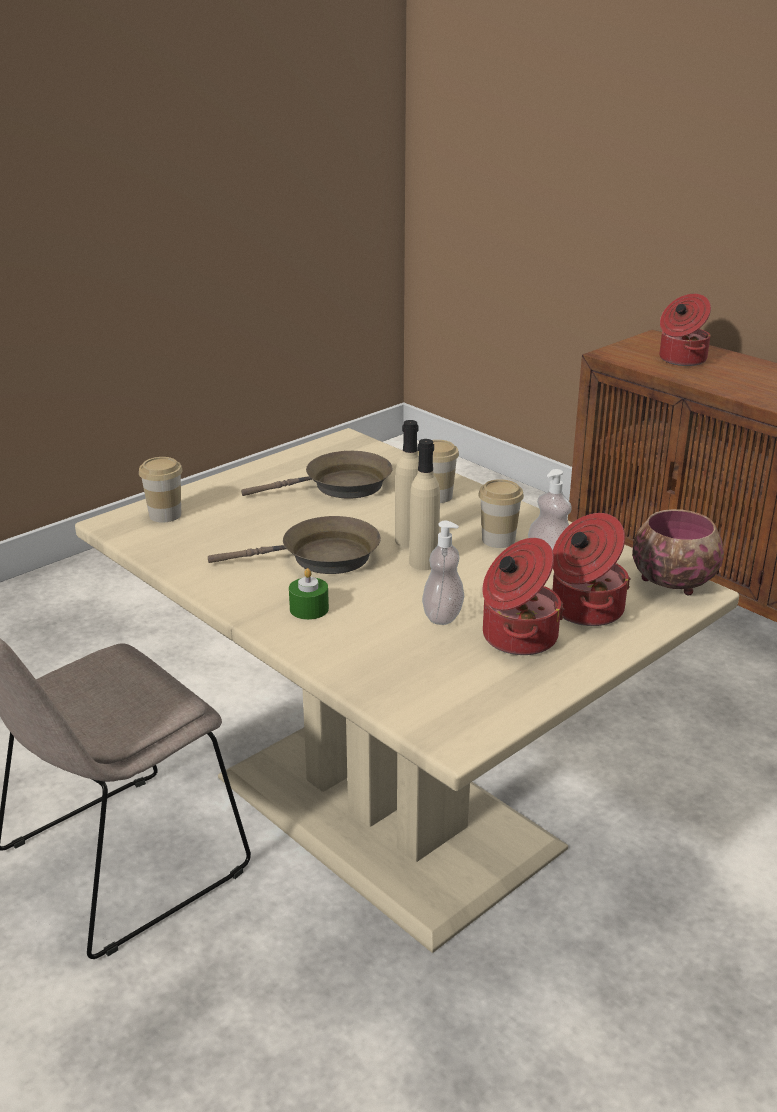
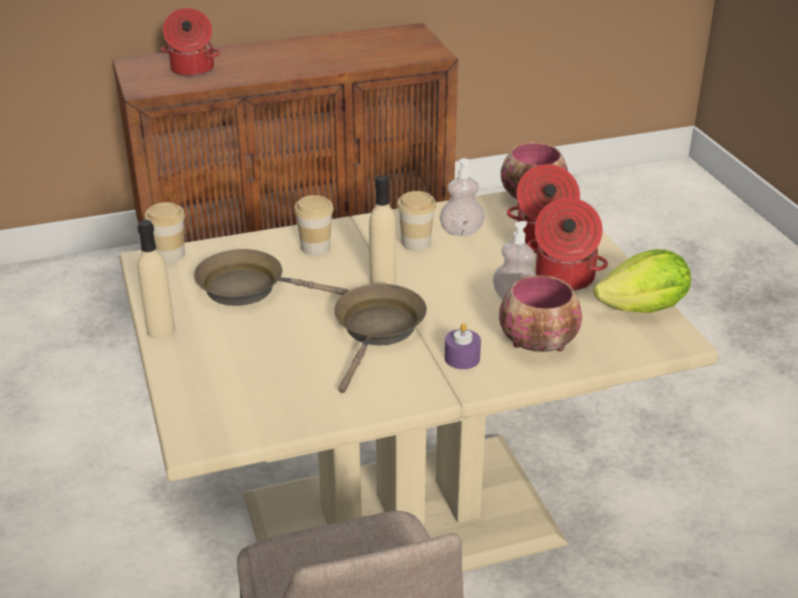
camera: 65 degrees left, 5 degrees up
(165, 515) = (211, 402): cup -> cup (170, 255)
(309, 609) = (462, 358): green candle -> purple candle
(341, 486) = (248, 288): brown frying pan -> brown frying pan turned 90 degrees counterclockwise
(369, 647) = (540, 344): none -> bowl
(423, 563) = (426, 285): beige bottle -> beige bottle (161, 331)
(501, 702) = (643, 309): none -> lettuce

